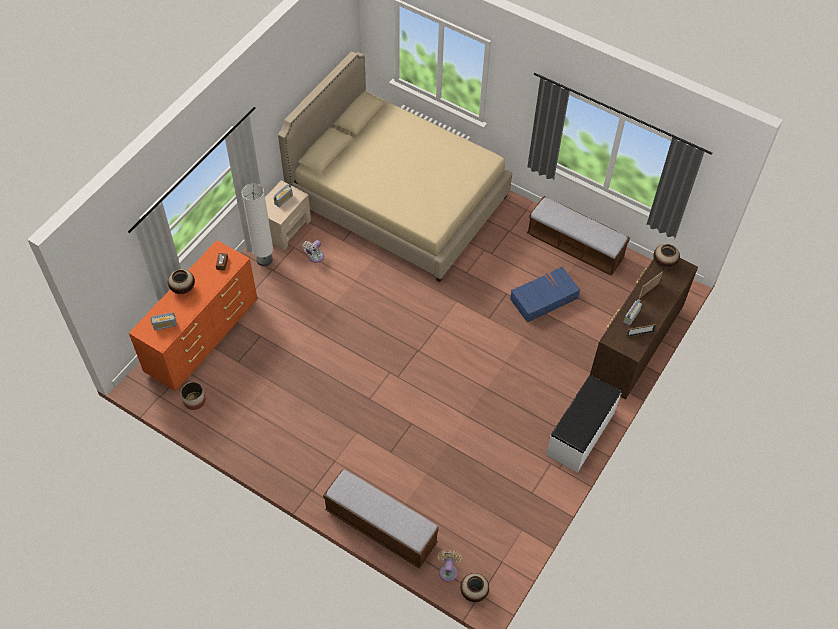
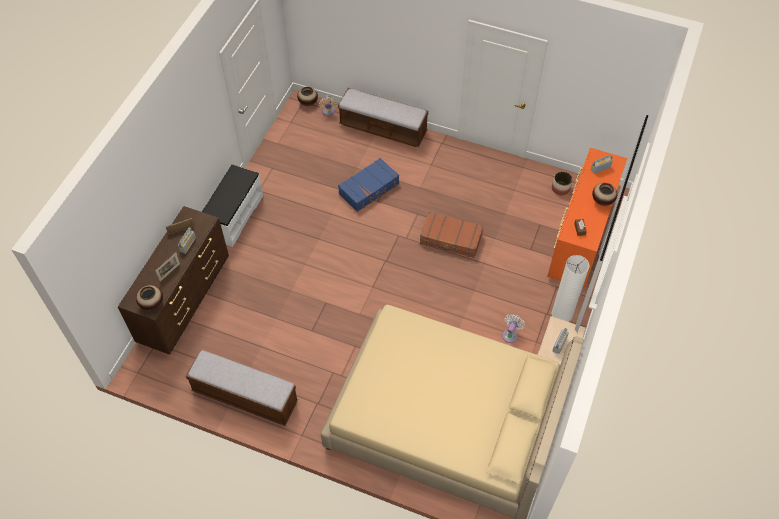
camera: 170 degrees right, 0 degrees up
(341, 362) = (451, 239): none -> brown suitcase
(543, 298) = (274, 332): blue suitcase -> blue suitcase (369, 189)

